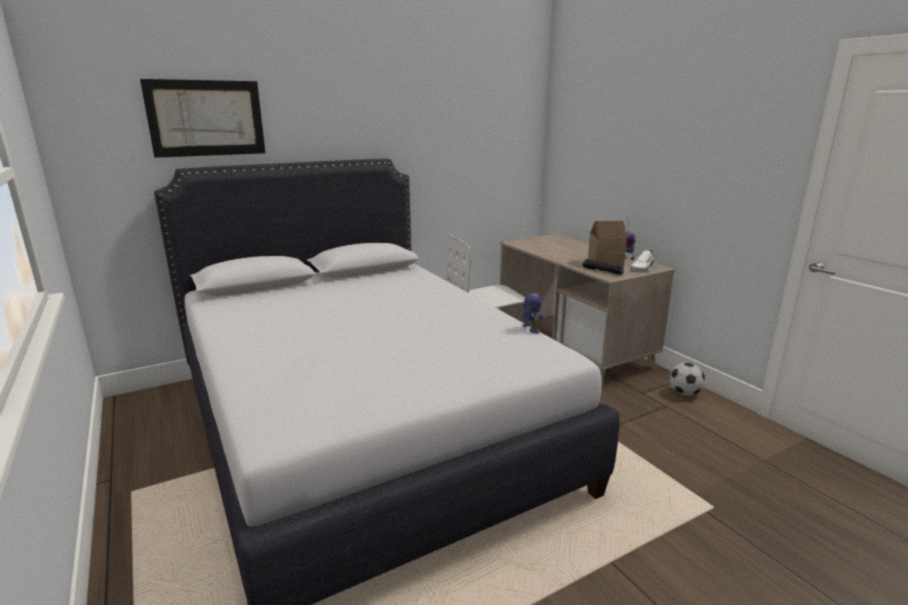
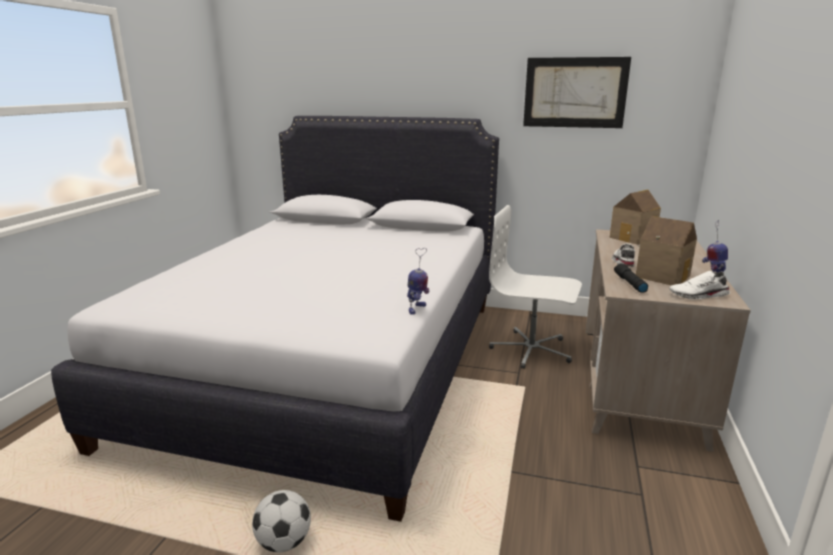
camera: 45 degrees right, 0 degrees up
(206, 118) = (324, 75): picture -> picture (575, 92)
(536, 243) = (634, 239): none -> toy house
(568, 260) = (622, 262): none -> white shoe
(684, 393) = (699, 496): football -> football (284, 542)

